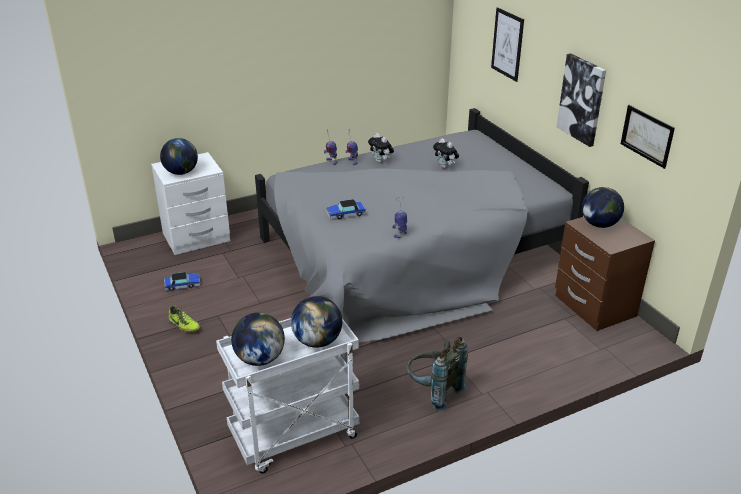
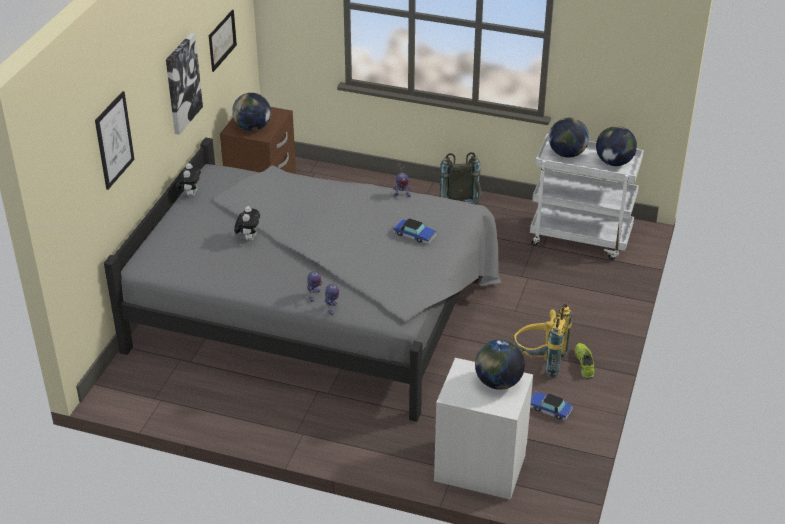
camera: 135 degrees left, 5 degrees up
(219, 308) = (540, 362): none -> yellow backpack
(381, 161) = (289, 279): plush toy -> plush toy (190, 194)

